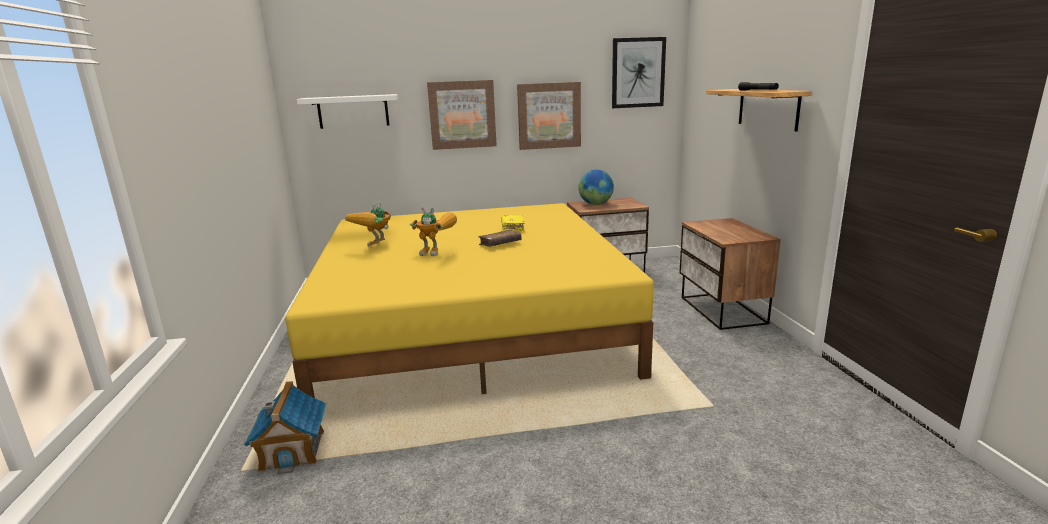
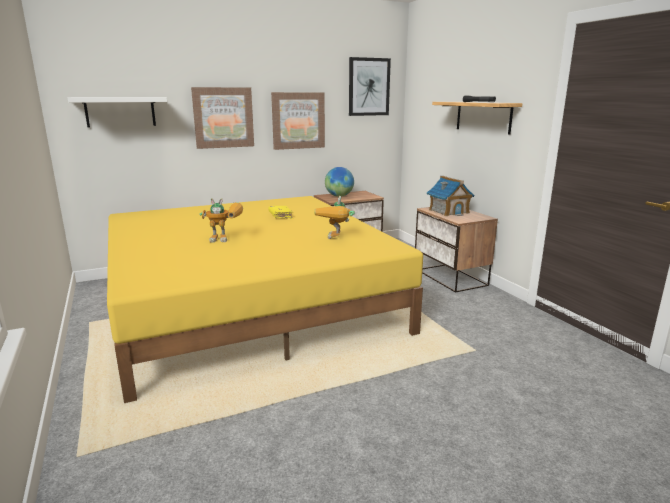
camera: 15 degrees left, 0 degrees up
(293, 450) = (124, 430): toy house -> toy house (449, 211)
(375, 247) = (161, 236): toy robot -> toy robot (336, 239)
(500, 244) = (278, 230): brown book -> none

